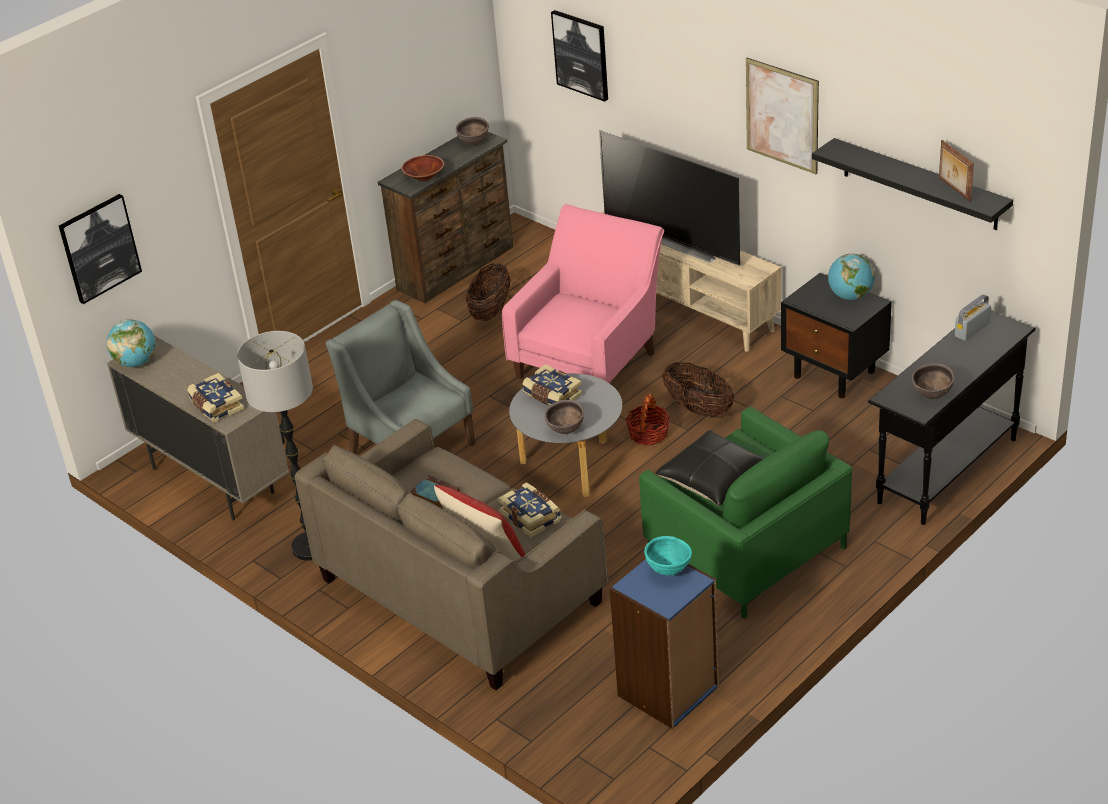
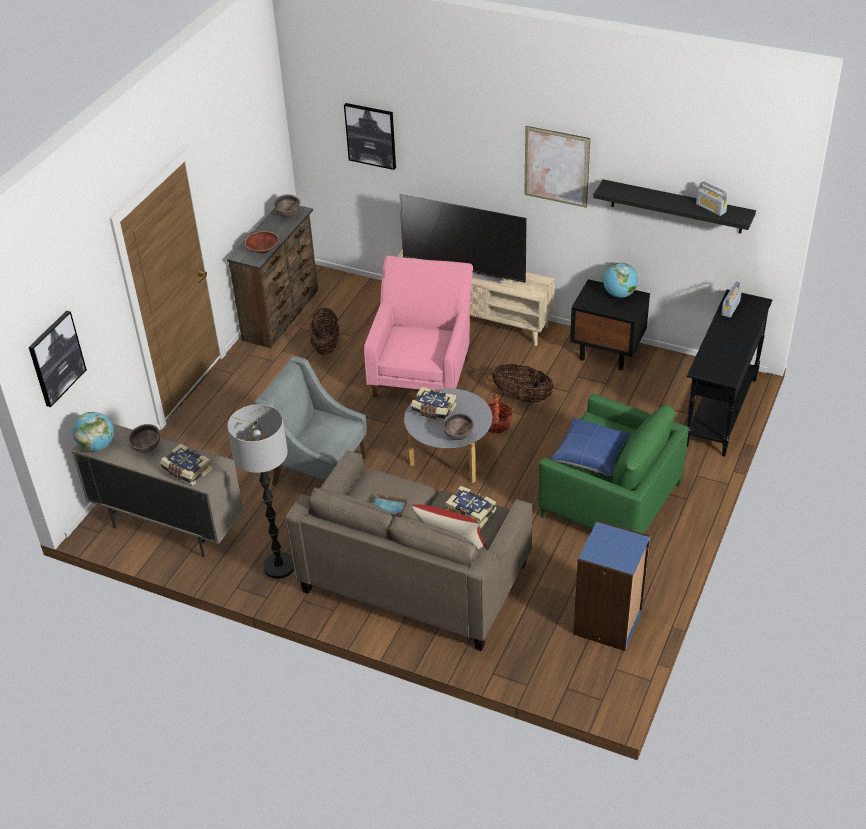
camera: 20 degrees left, 5 degrees up
(668, 570) = (613, 536): turquoise bowl -> none
(714, 479) = (591, 454): black pillow -> blue pillow
(932, 396) = (729, 364): brown bowl -> brown bowl (147, 449)
(953, 189) = (711, 208): picture frame -> radio

